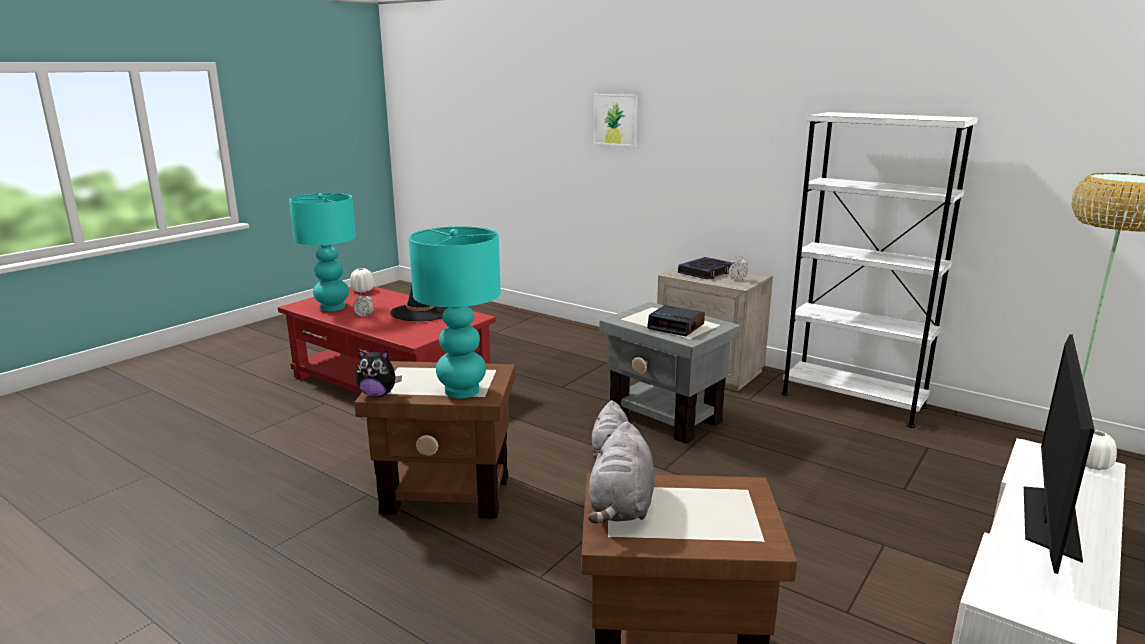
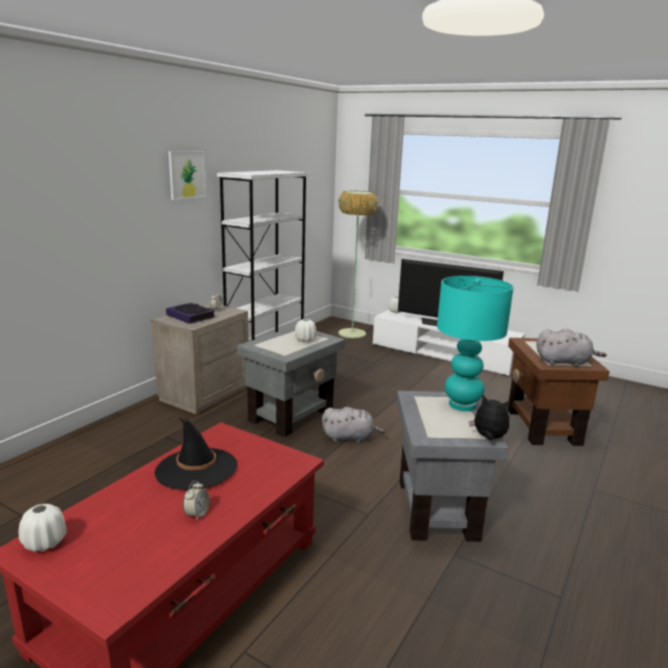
camera: 95 degrees left, 0 degrees up
(332, 307) = (141, 557): turquoise table lamp -> none
(378, 394) = (488, 438): plush toy -> plush toy turned 60 degrees counterclockwise
(446, 495) = (438, 508): brown side table -> grey side table
(616, 119) = (38, 198): picture -> picture (187, 174)
(676, 326) = (305, 340): alarm clock -> white vase

